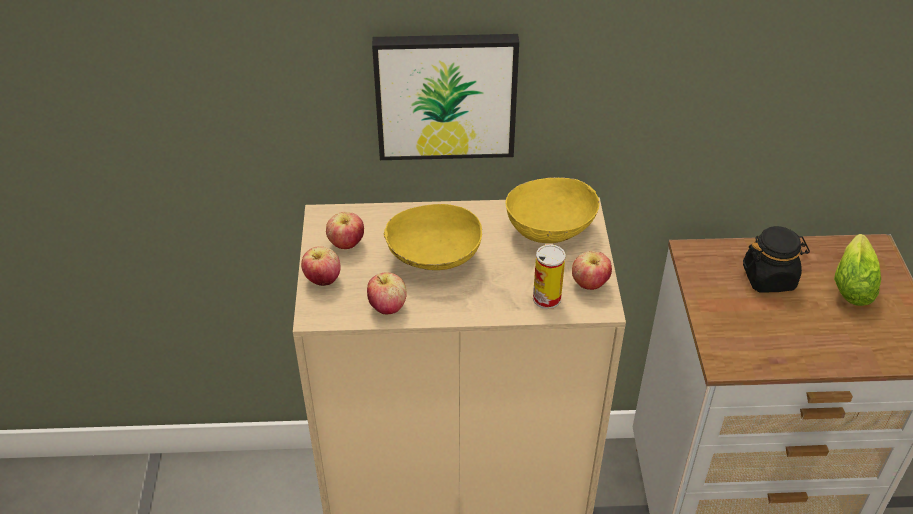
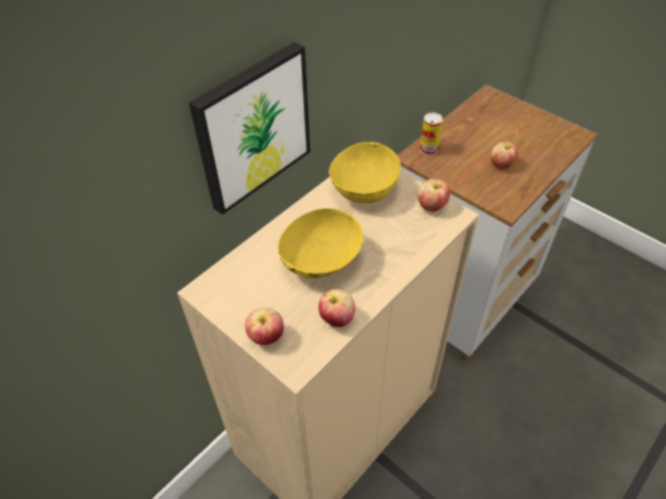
camera: 45 degrees left, 5 degrees up
(346, 244) = (248, 297): apple -> apple (501, 164)
(546, 298) = (421, 233): can -> can (428, 149)
(769, 278) = (466, 144): black jar -> none
(853, 281) = (502, 120): lettuce -> none

